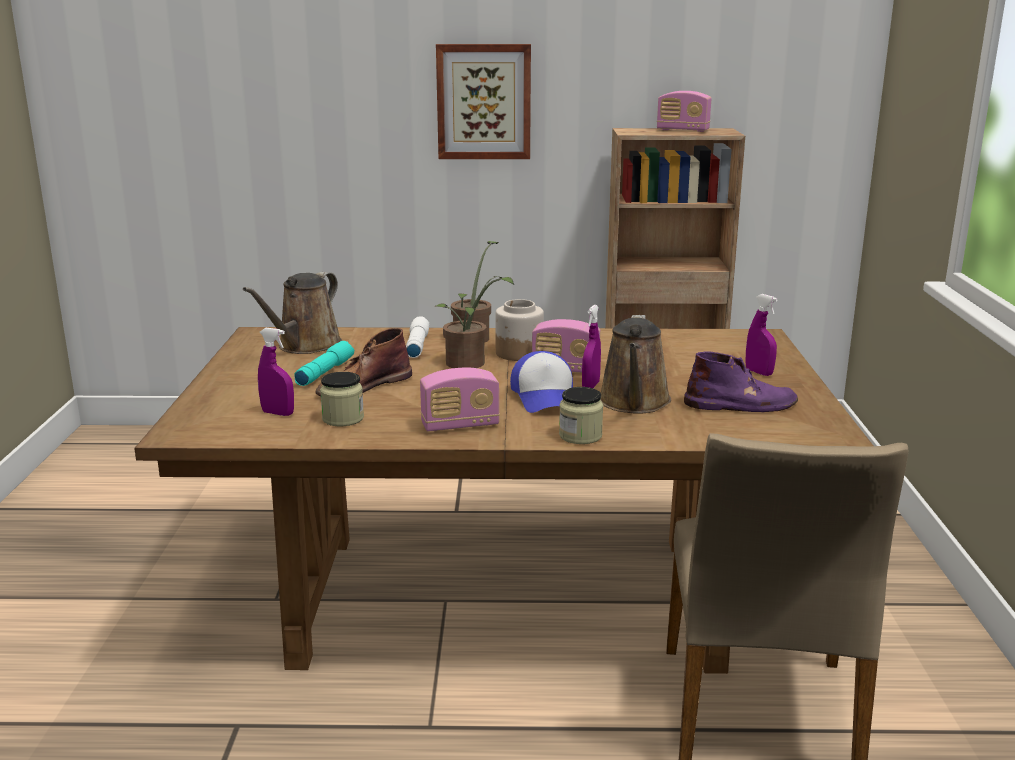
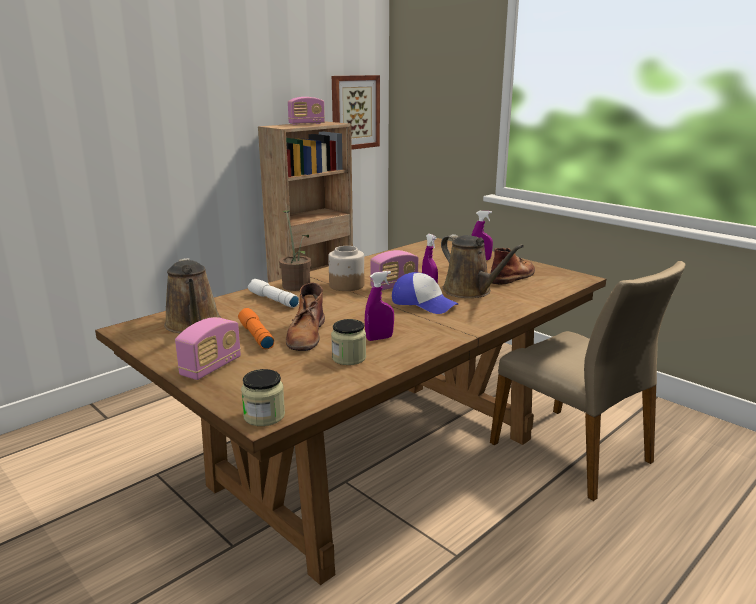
camera: 45 degrees left, 0 degrees up
(278, 413) = (297, 372): purple spray bottle -> purple spray bottle (379, 338)
(324, 372) = (255, 336): turquoise flashlight -> orange flashlight
(460, 425) = (423, 334): radio -> radio (211, 367)
(469, 364) = (335, 300): potted plant -> none
(484, 102) = (166, 112): picture -> picture (354, 112)
(580, 436) = (492, 316): jar -> jar (264, 416)
(741, 405) = (513, 276): purple boot -> brown boot

